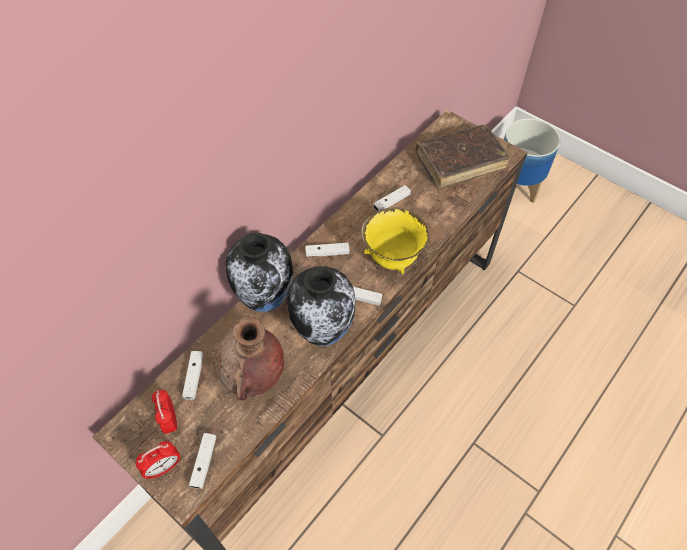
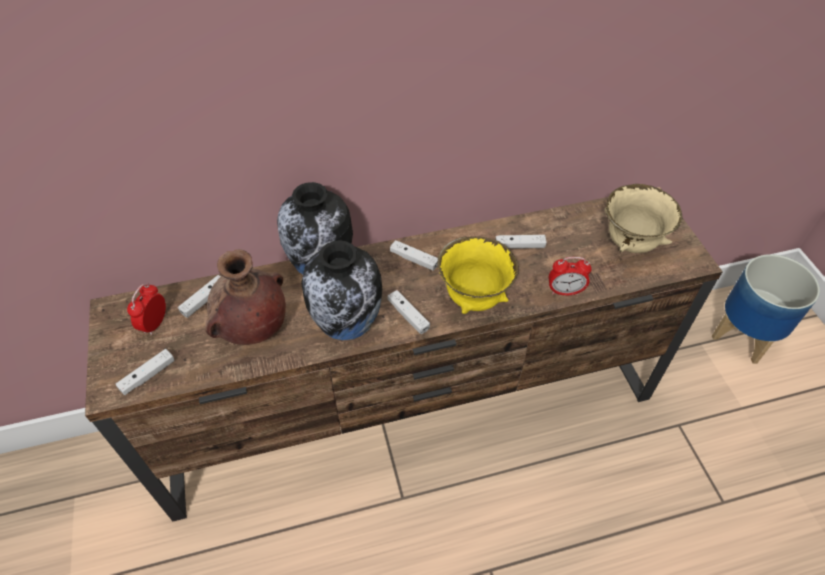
camera: 35 degrees right, 5 degrees down
(164, 467) = (115, 359): alarm clock -> alarm clock (565, 291)
(460, 162) = (630, 243): brown book -> beige bowl

